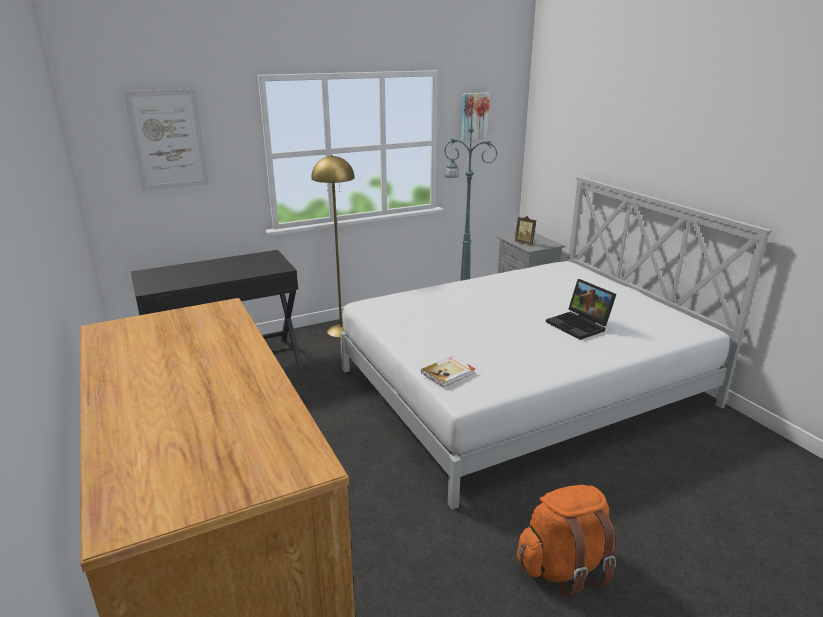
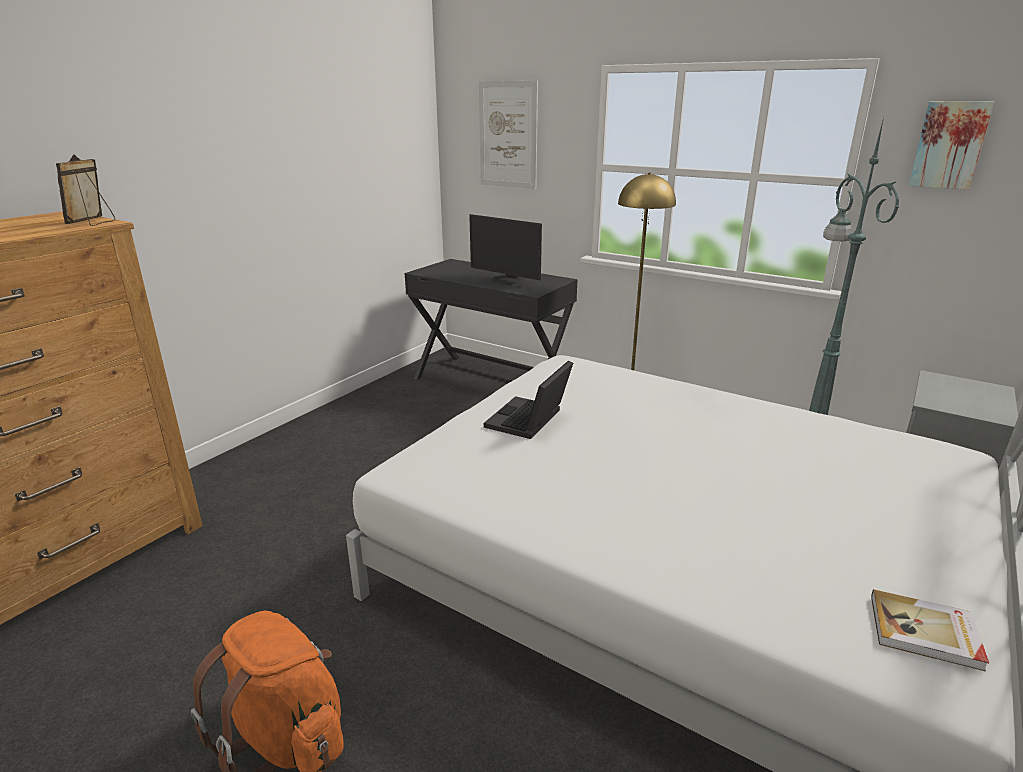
camera: 60 degrees right, 0 degrees up
(239, 268) = (506, 281): none -> monitor
(448, 373) = (442, 446): book -> book (925, 632)
(525, 243) = (943, 394): picture frame -> picture frame (93, 223)
(580, 325) = (712, 515): laptop -> laptop (529, 421)

